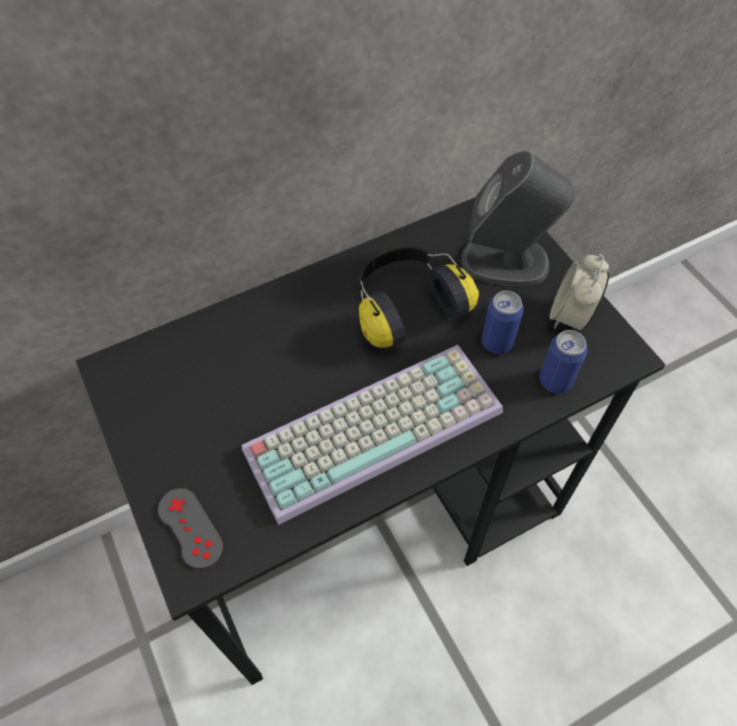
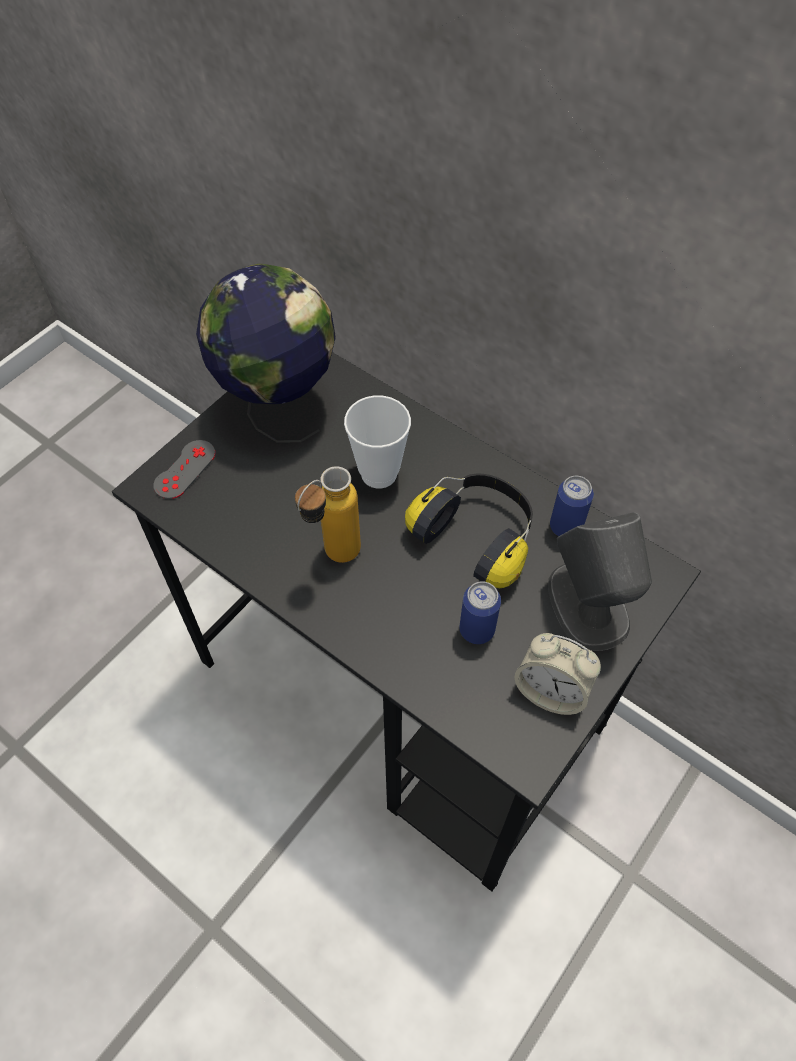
camera: 65 degrees right, 0 degrees up
(161, 409) = (278, 404): none -> globe
(299, 353) = (379, 473): none -> cup
(374, 425) = (332, 559): keyboard -> bottle
(555, 381) = (457, 698): can -> can (565, 527)
(571, 315) = (551, 690): alarm clock -> alarm clock turned 150 degrees counterclockwise

